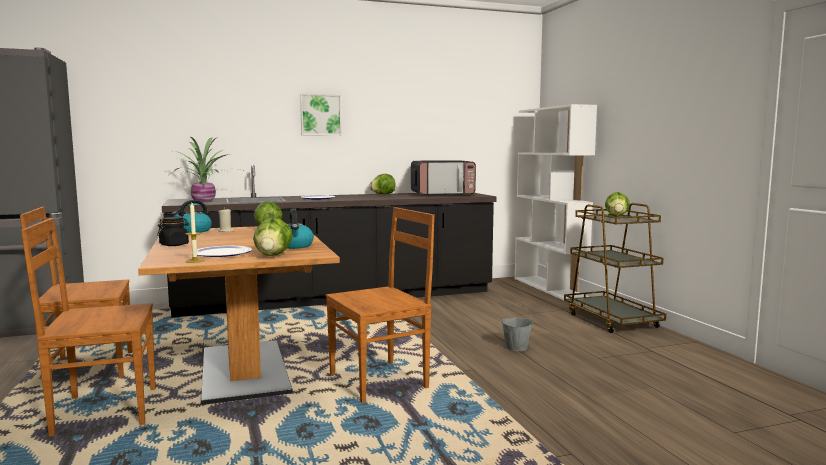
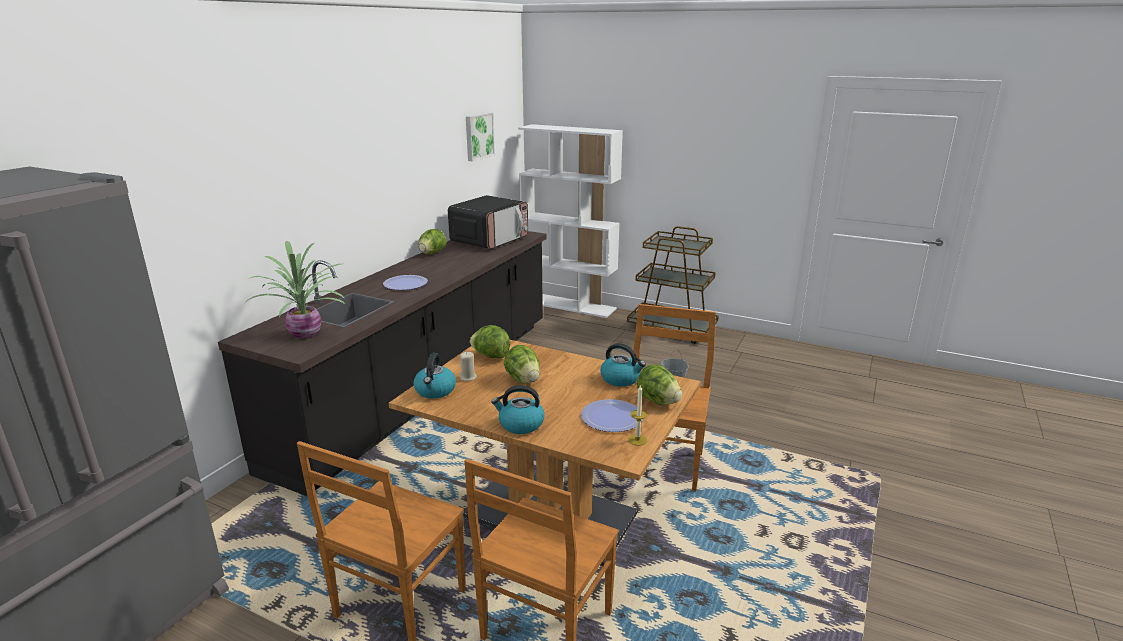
camera: 45 degrees left, 15 degrees up
(174, 245) = (520, 424): black jar -> kettle
(320, 115) = (362, 171): picture -> picture (478, 136)
(616, 216) = (670, 241): lettuce -> lettuce (523, 380)

